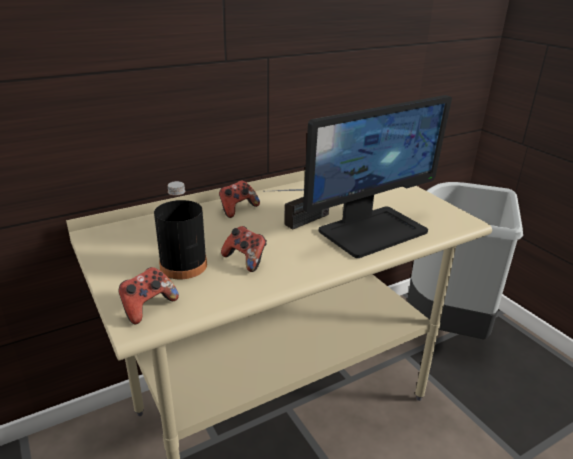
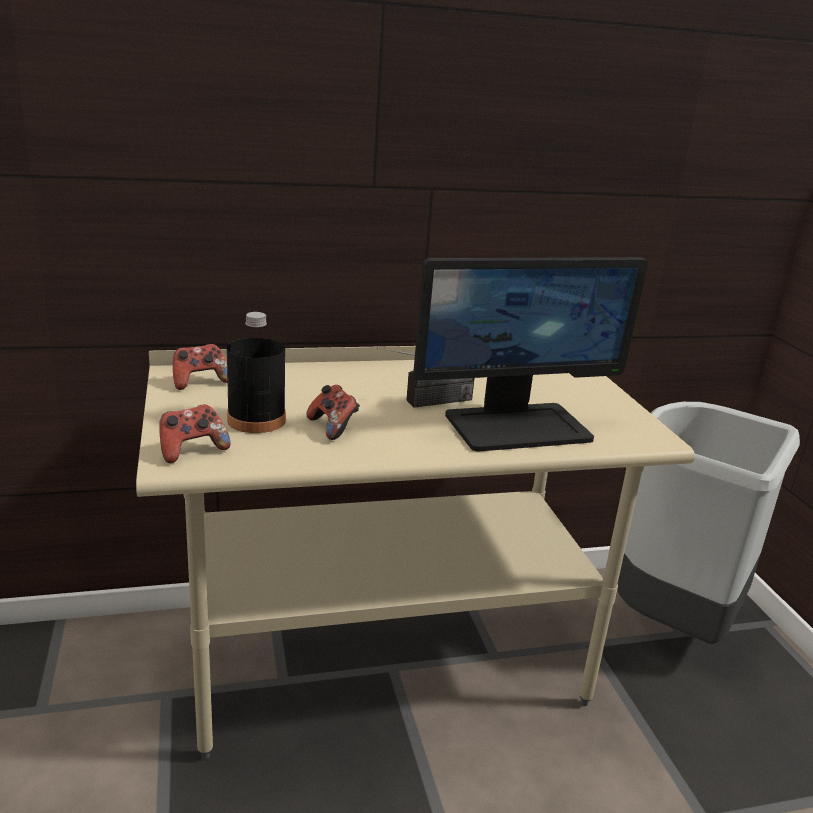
camera: 15 degrees right, 5 degrees down
(237, 209) = (359, 375): game controller -> game controller (200, 382)

